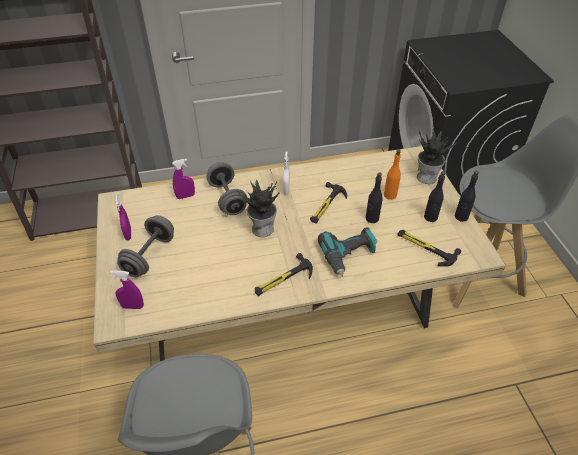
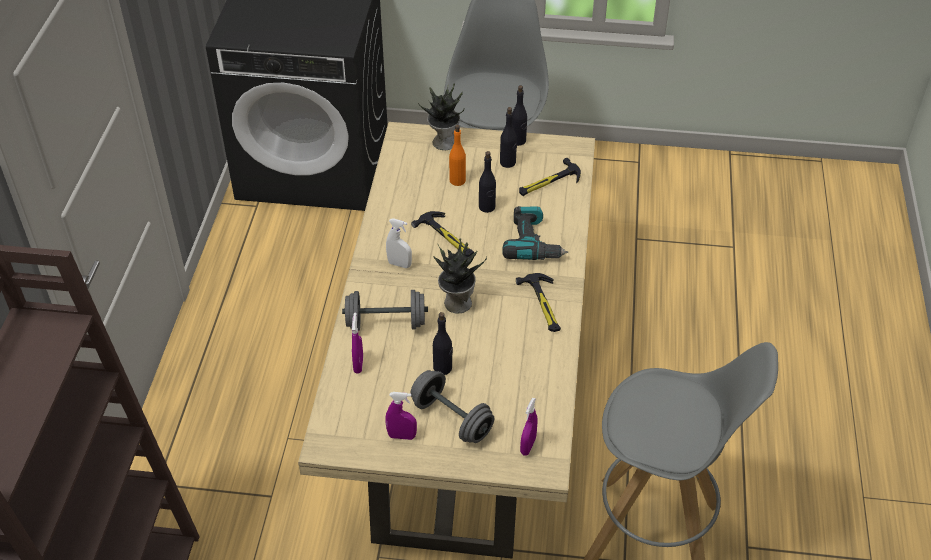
camera: 70 degrees left, 0 degrees up
(196, 238) = (443, 368): none -> black bottle

